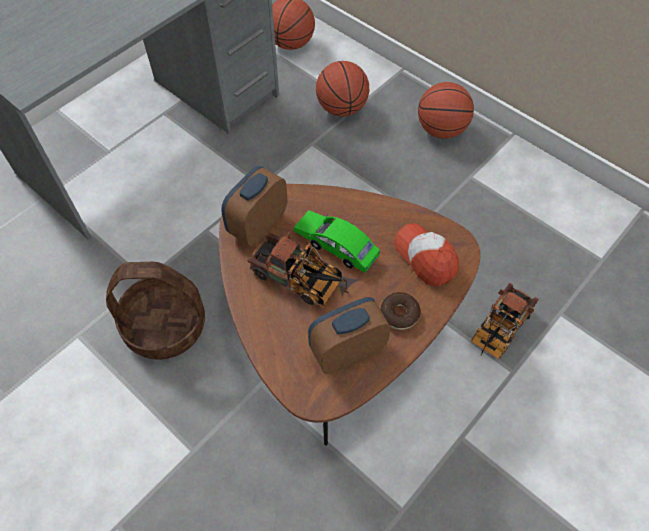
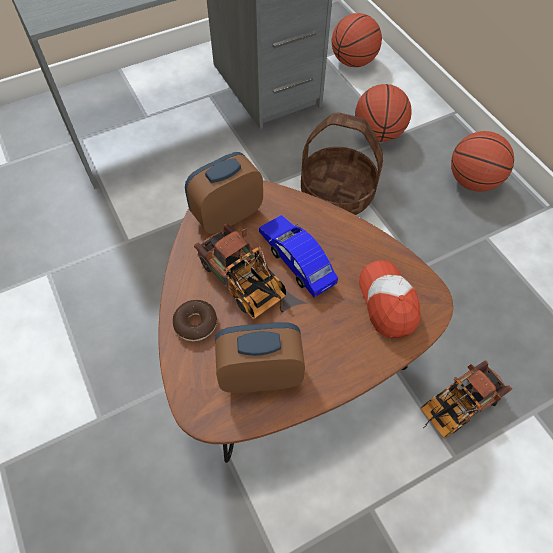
camera: 20 degrees right, 0 degrees up
(166, 325) = (127, 289): basket -> basket (337, 193)
(336, 246) = (296, 260): green toy car -> blue toy car
(399, 314) = (333, 353): donut -> donut (196, 324)

